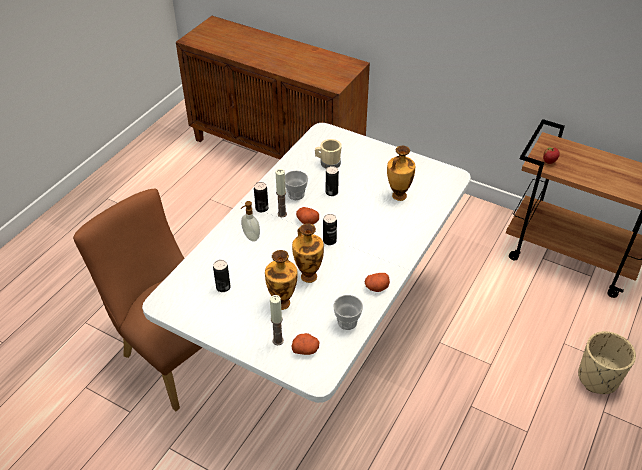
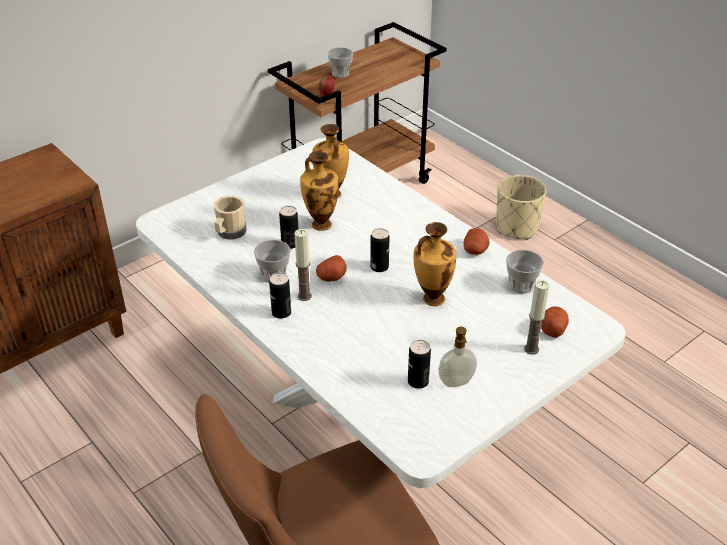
camera: 70 degrees left, 5 degrees down
(250, 237) = (333, 335): soap dispenser -> soap dispenser (456, 383)
(282, 302) = (468, 331): vase -> vase (321, 223)
(586, 160) = (340, 73): none -> cup

